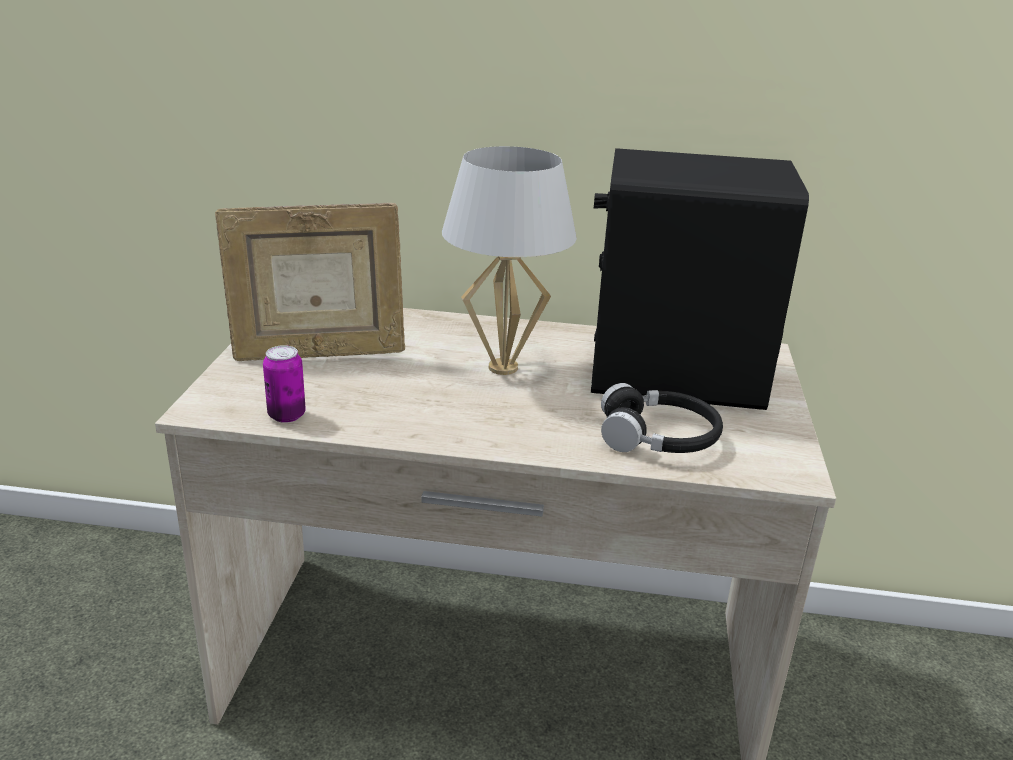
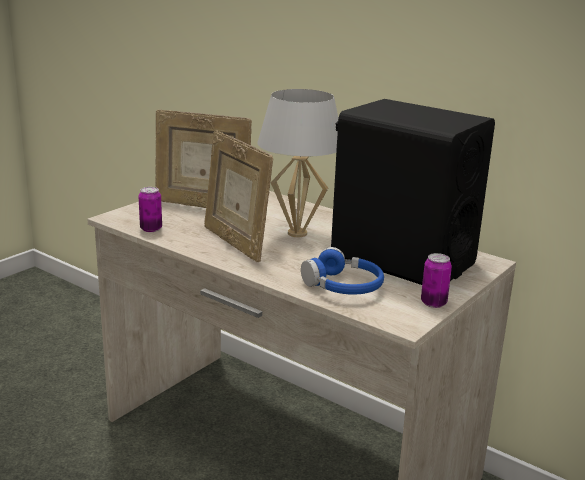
camera: 30 degrees right, 5 degrees down
(441, 407) = (235, 243): none -> picture frame
(659, 437) = (343, 286): black headphones -> blue headphones
(784, 431) = (433, 303): none -> can

